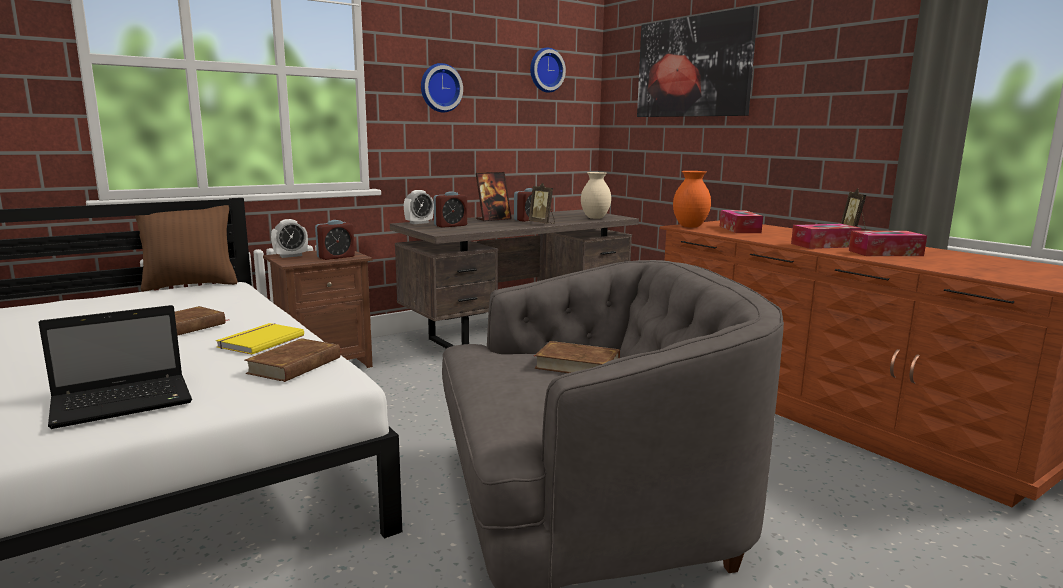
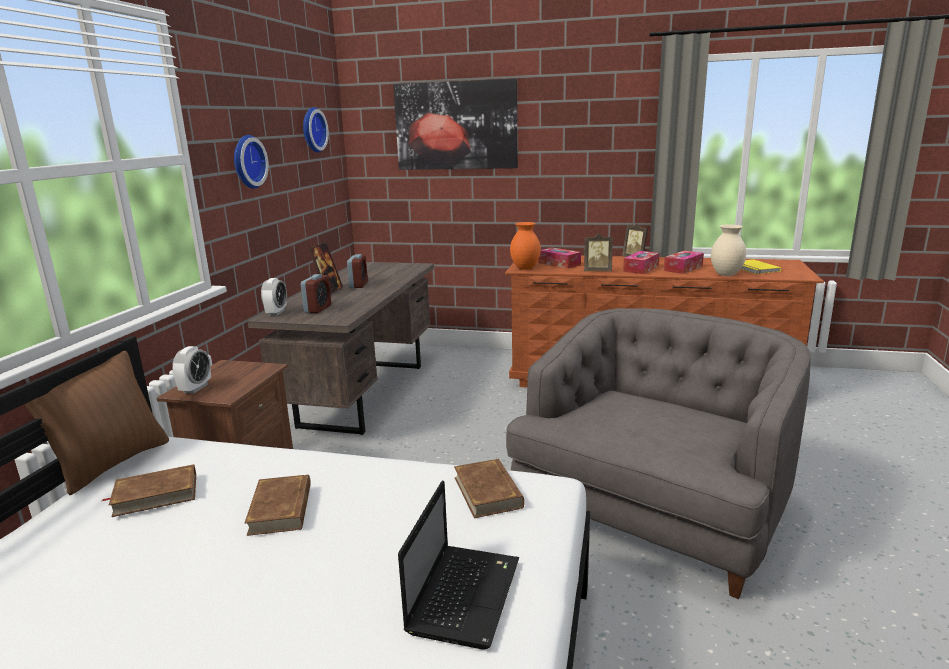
camera: 40 degrees left, 5 degrees up
(259, 341) = (392, 487): yellow book -> yellow book (753, 269)
(336, 257) = (250, 374): alarm clock -> none
(542, 223) = (383, 286): picture frame -> picture frame (597, 271)
(577, 365) = (638, 406): brown book -> brown book (155, 494)
(595, 218) = (404, 270): beige vase -> beige vase (726, 275)

